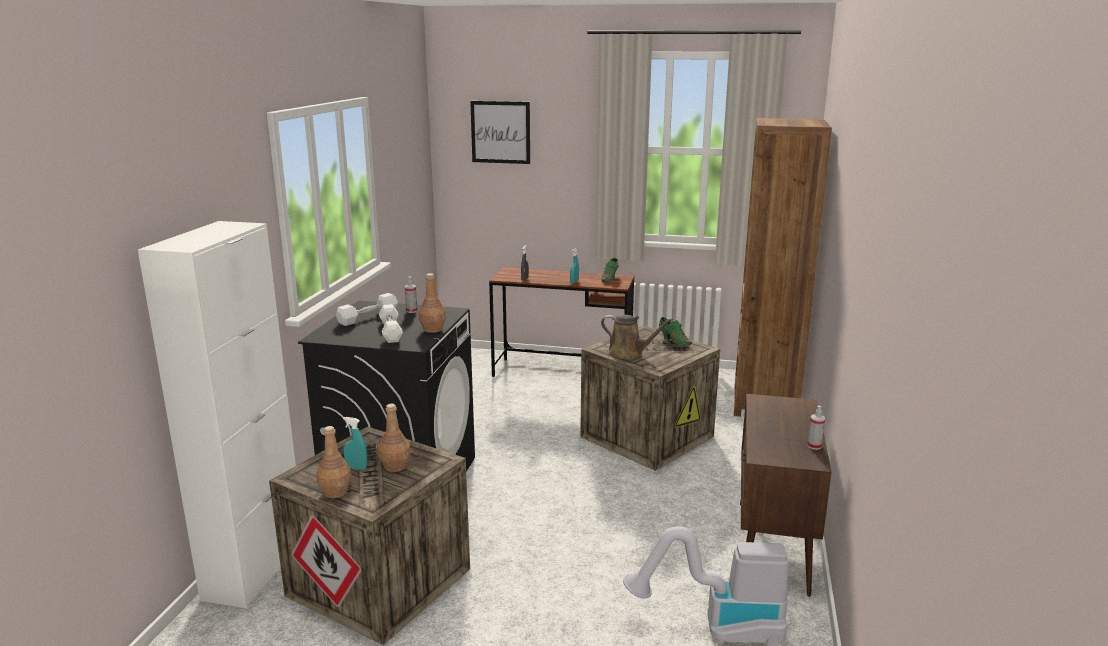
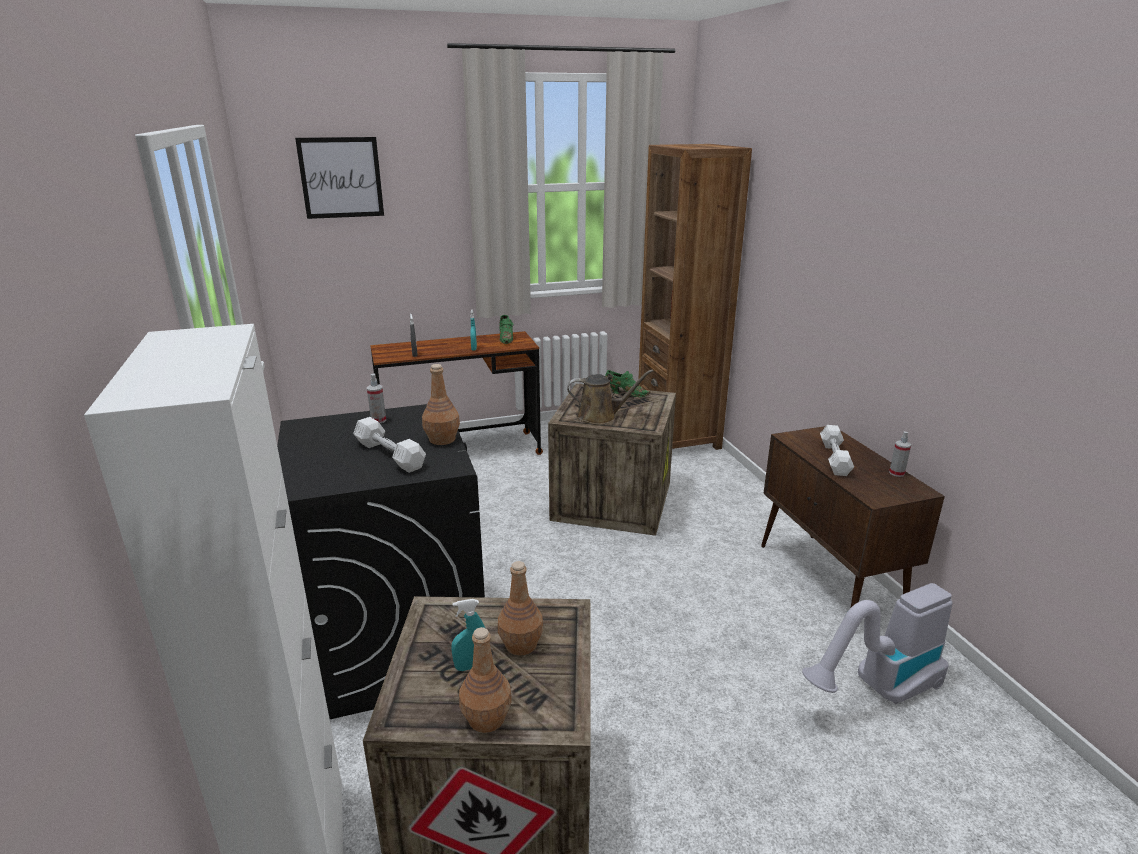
camera: 30 degrees left, 5 degrees up
(368, 317) = (328, 442): white dumbbell -> white dumbbell (834, 458)

